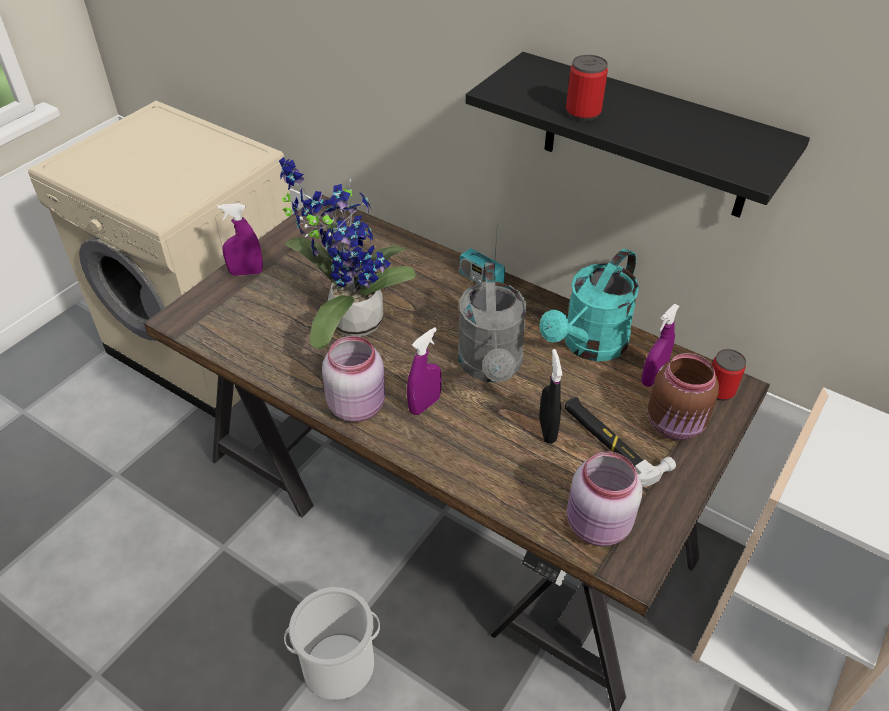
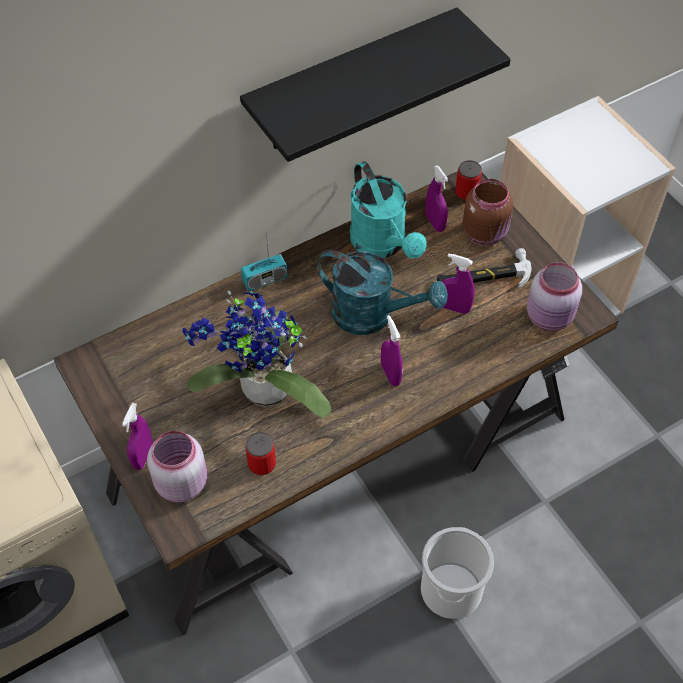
camera: 65 degrees left, 10 degrees up
(358, 405) = (368, 420): pink jar -> pink jar (181, 482)
(491, 367) = (373, 315): grey watering can -> turquoise watering can
(547, 430) = (454, 308): black spray bottle -> purple spray bottle
(583, 113) = (360, 101): can -> can (262, 464)

